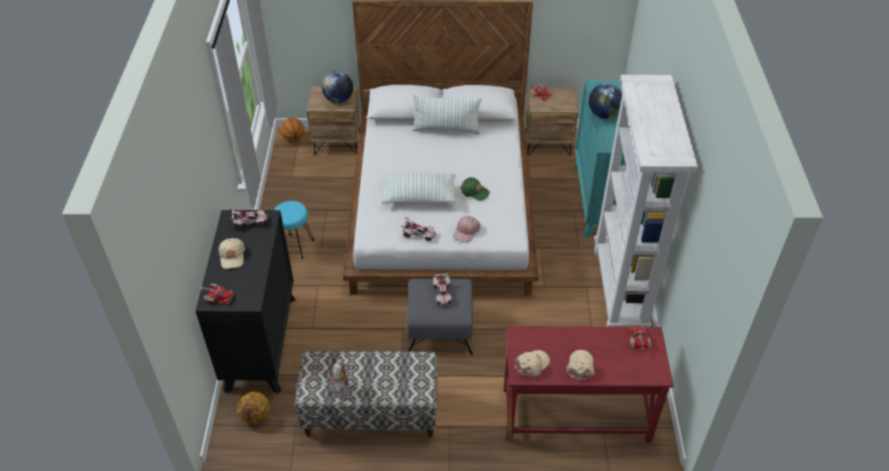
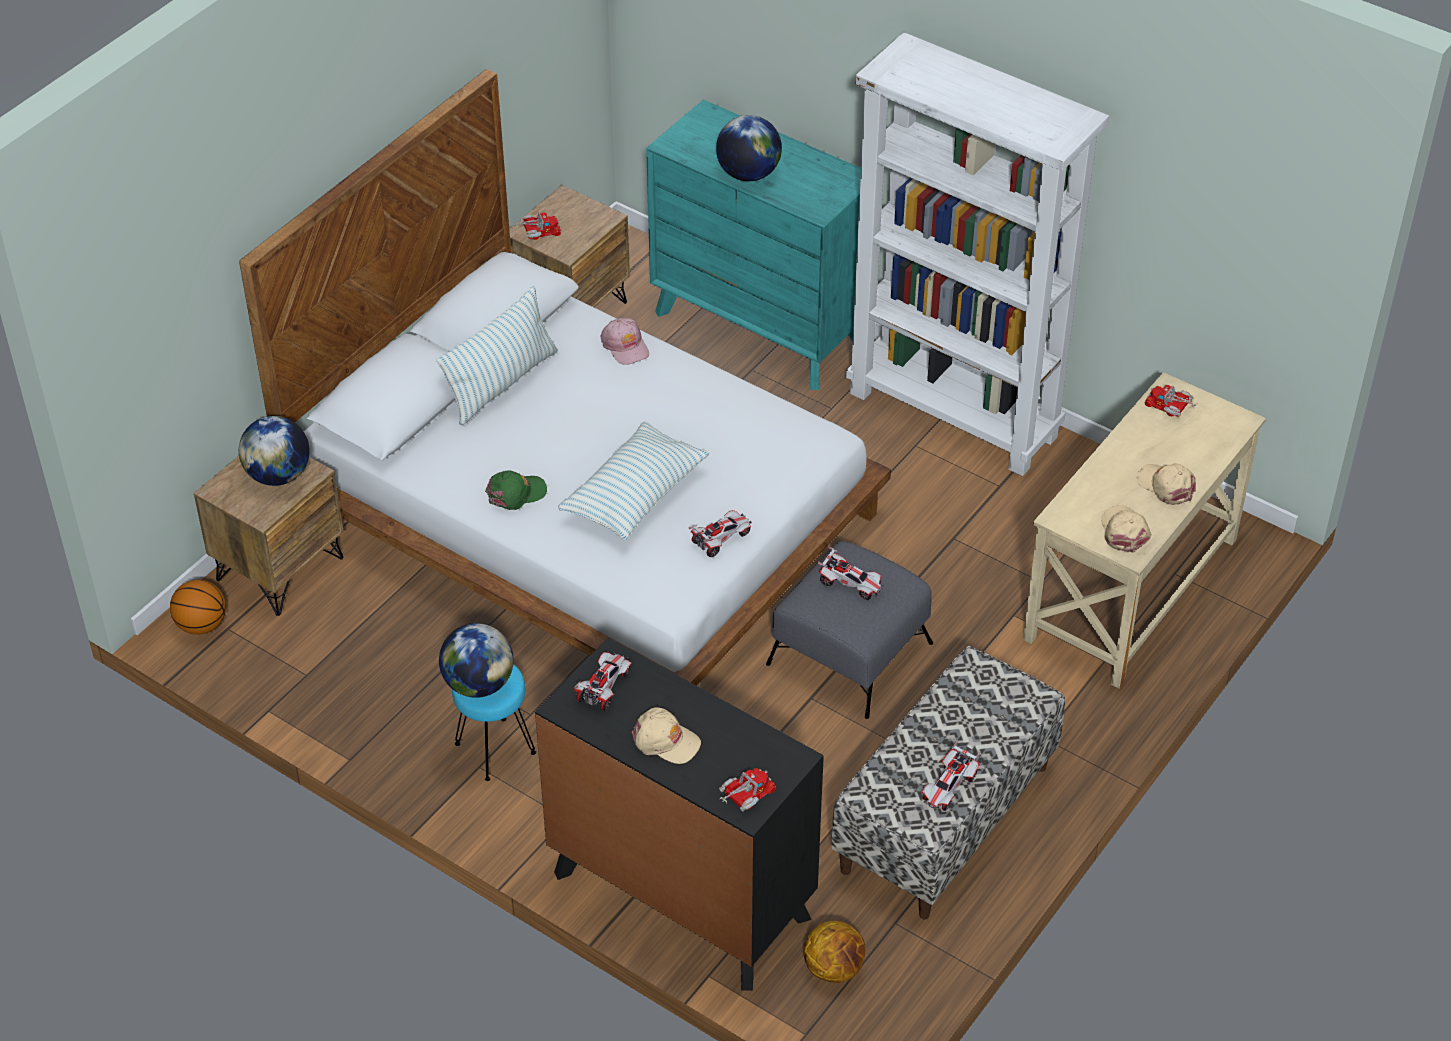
camera: 55 degrees left, 0 degrees up
(286, 209) = (478, 684): none -> globe
(340, 388) = (949, 787): plush toy -> toy car
(466, 231) = (766, 482): pink cap -> pink cap (625, 346)
(474, 191) = (687, 427): green cap -> green cap (516, 493)
(575, 415) = (1132, 590): red desk -> beige desk

